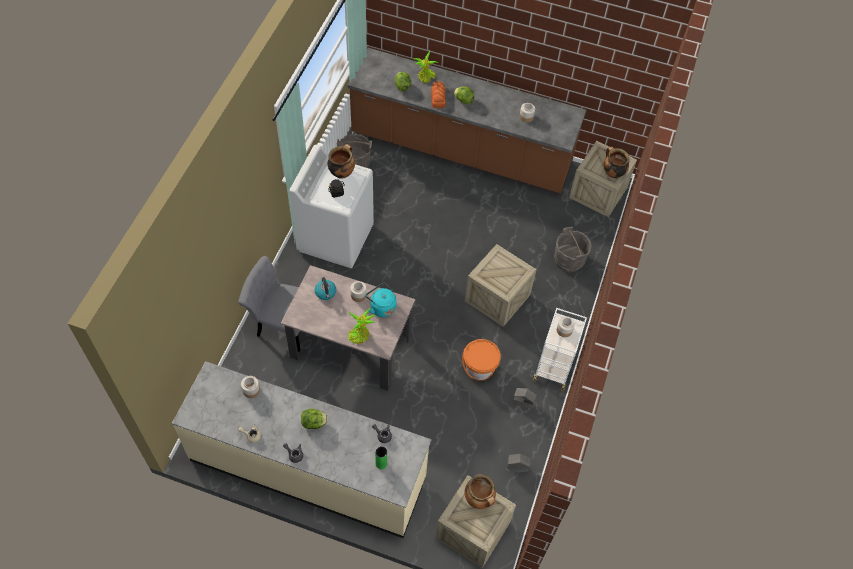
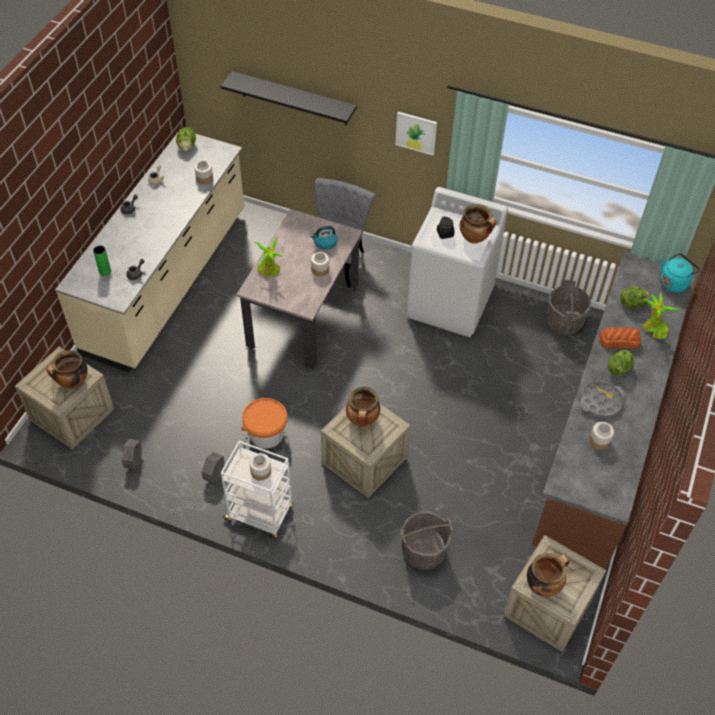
camera: 95 degrees right, 5 degrees down
(202, 279) = (294, 98): none -> black shelf
(258, 183) = (416, 133): none -> picture
(314, 423) = (160, 222): lettuce -> lettuce (187, 147)
(381, 307) = (303, 289): turquoise kettle -> turquoise kettle (674, 282)
(493, 113) = (600, 401): none -> grey tray
(496, 274) = (363, 420): none -> cooking pot

